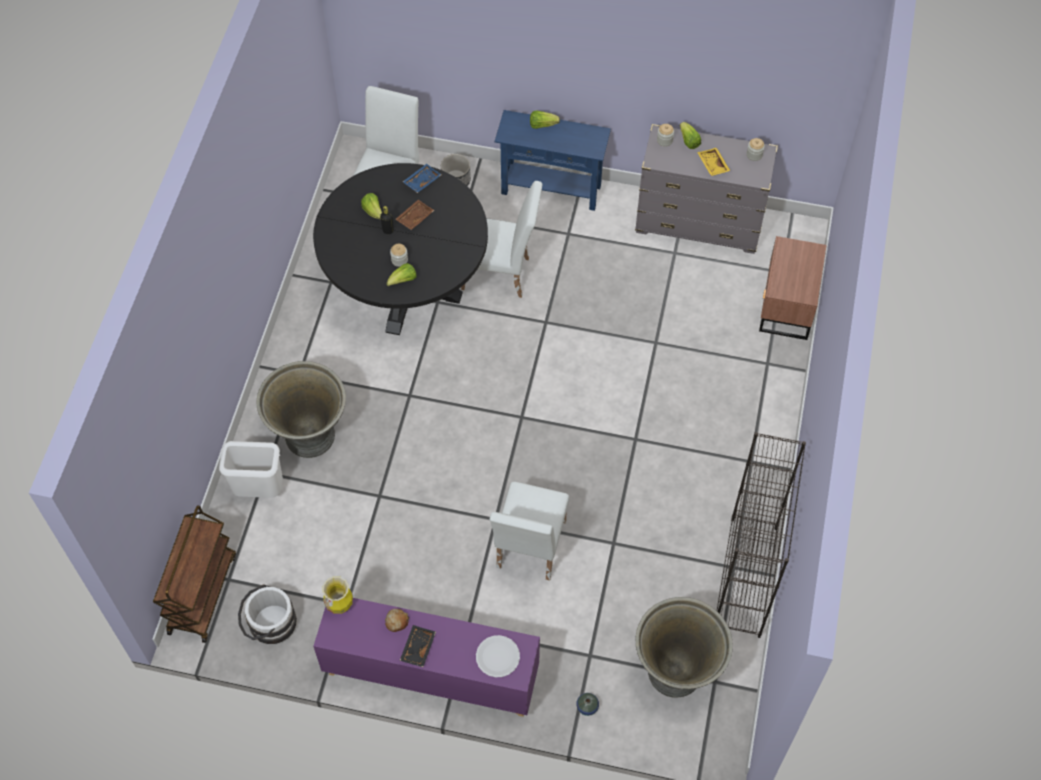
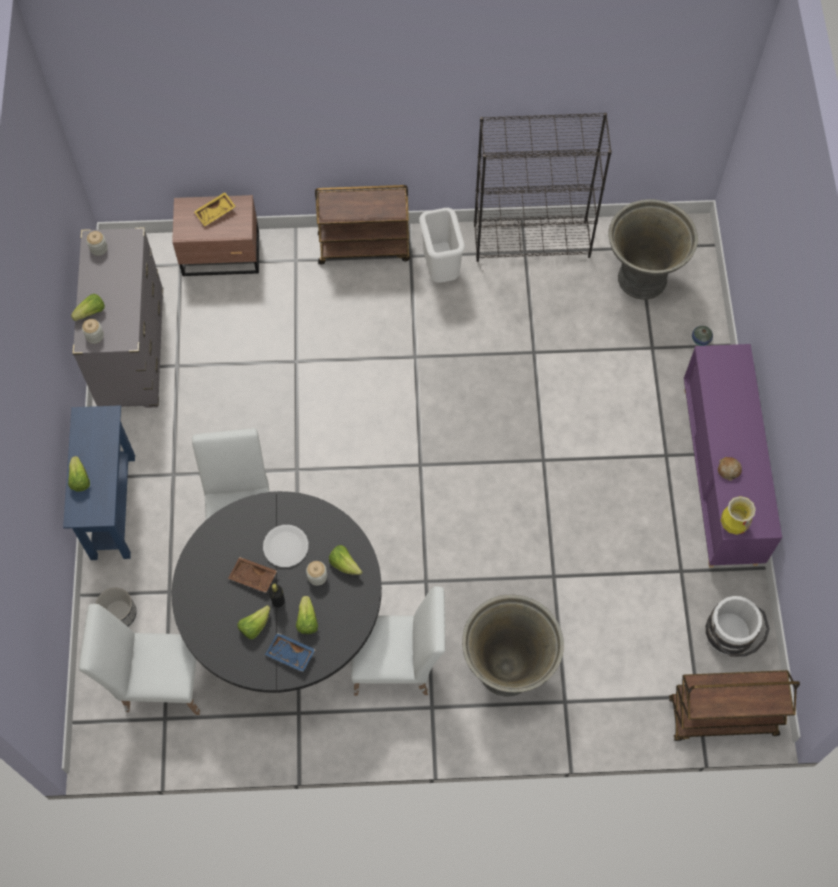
camera: 105 degrees left, 5 degrees up
(259, 491) = (589, 700): white trash can -> white trash can (441, 270)
(365, 246) = (307, 620): none -> lettuce
(417, 648) = (747, 444): black tray -> none
(421, 181) = (197, 585): blue tray -> blue tray (290, 655)
(497, 657) = (728, 375): white plate -> white plate (286, 546)
(528, 550) = (566, 422): white chair -> white chair (398, 666)
(712, 165) = (121, 284): yellow tray -> yellow tray (216, 213)
(771, 424) = (364, 246): none -> brown cart

